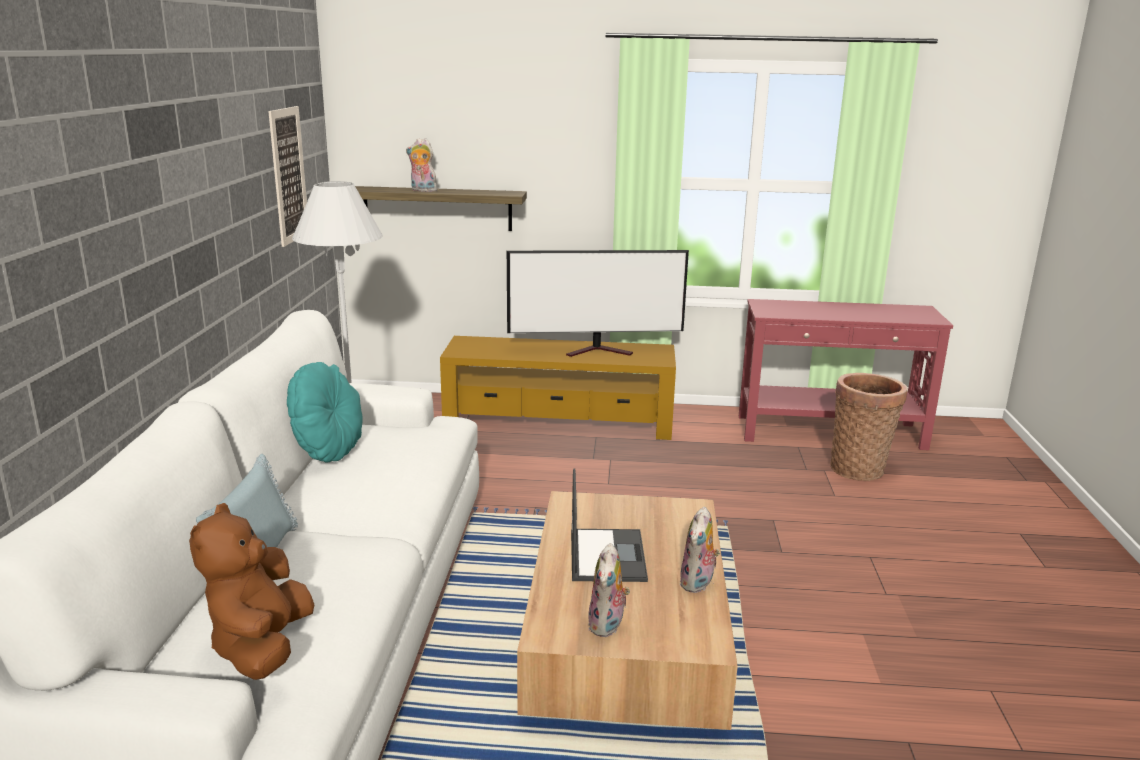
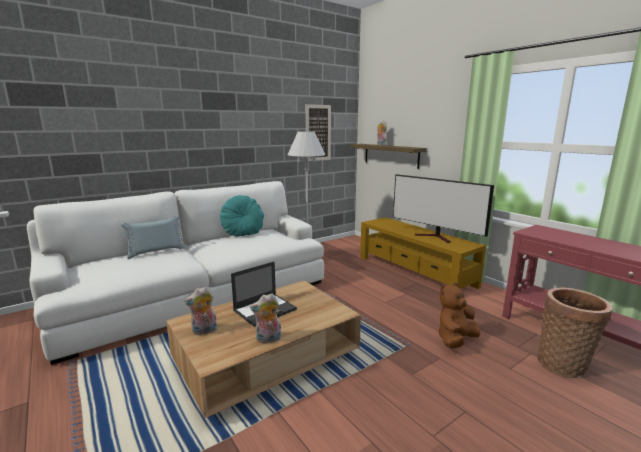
camera: 50 degrees right, 5 degrees down
(262, 647) = (99, 271): brown plush toy -> brown plush toy (455, 340)

